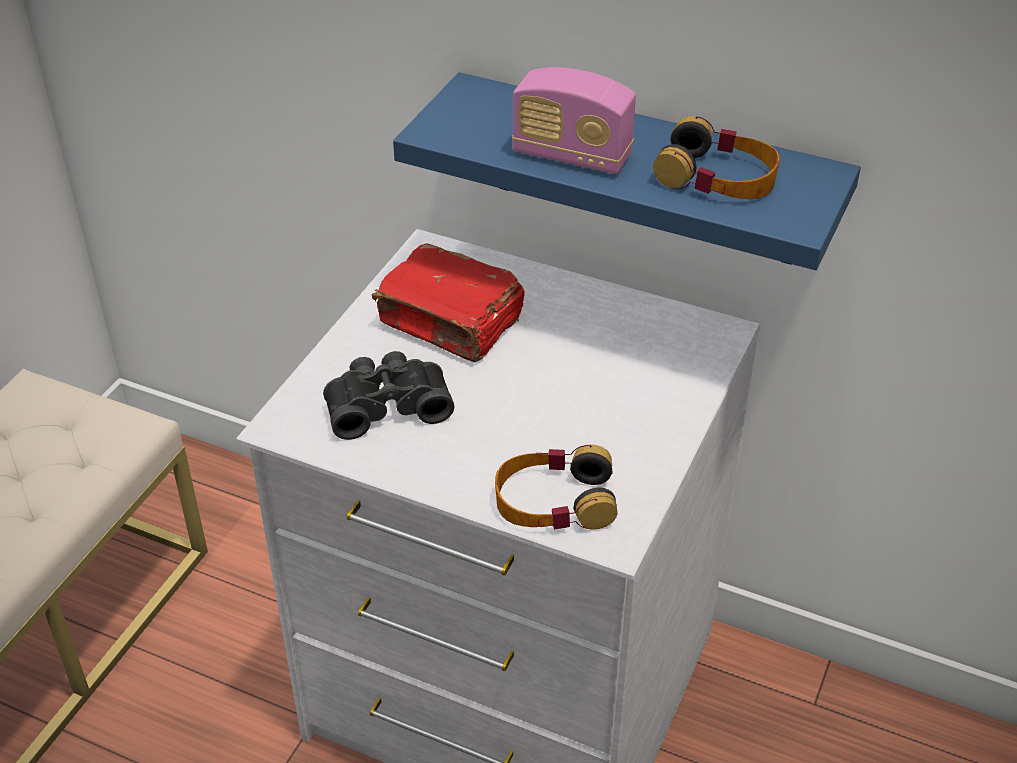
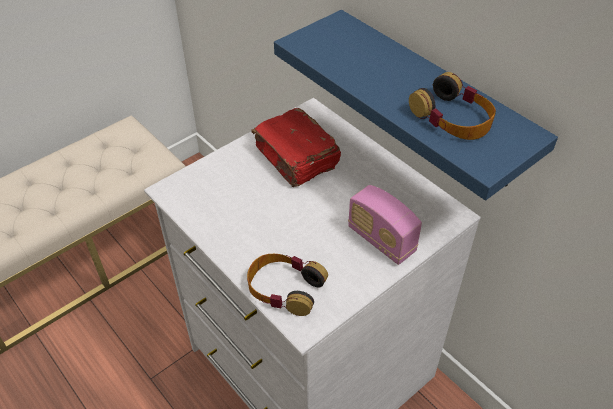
camera: 25 degrees right, 5 degrees up
(387, 405) = (231, 196): black binoculars -> none
(572, 156) = (370, 78): radio -> radio (381, 240)

